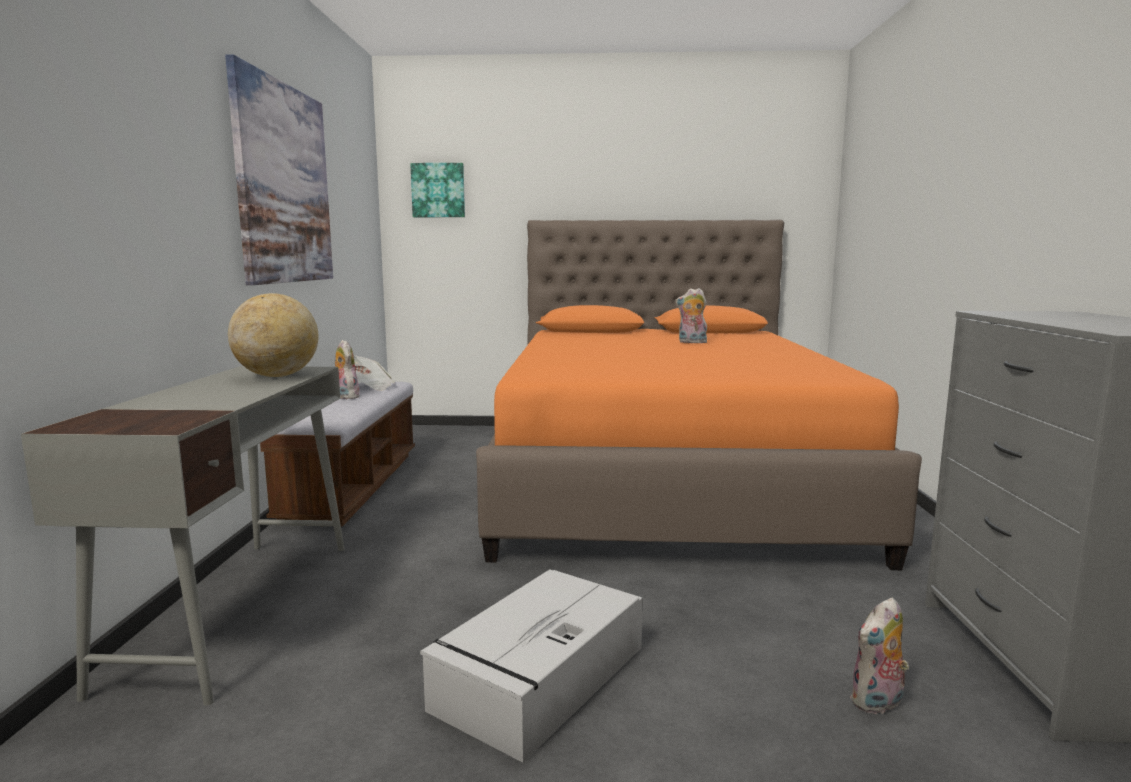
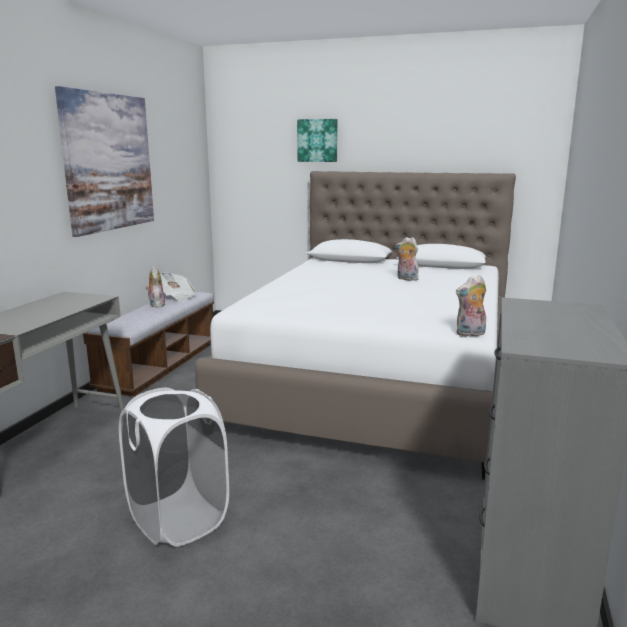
camera: 15 degrees right, 5 degrees up
(277, 376) = (72, 304): globe -> none
(438, 190) = (248, 147): picture -> picture (317, 140)
(538, 679) = (178, 519): grey storage box -> white laundry basket
(664, 478) = (377, 381): orange bed -> white bed
(878, 703) = (377, 574): plush toy -> plush toy (470, 334)

